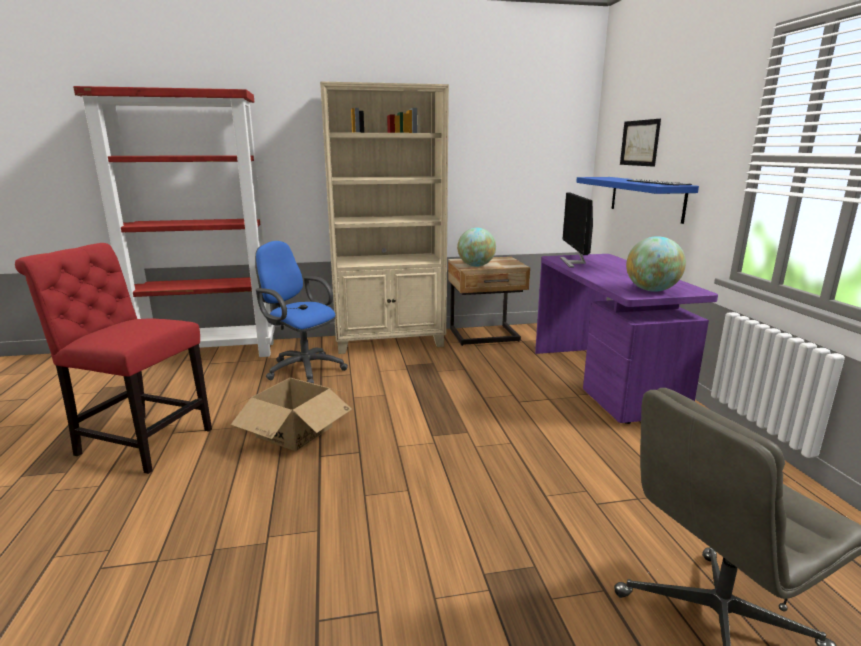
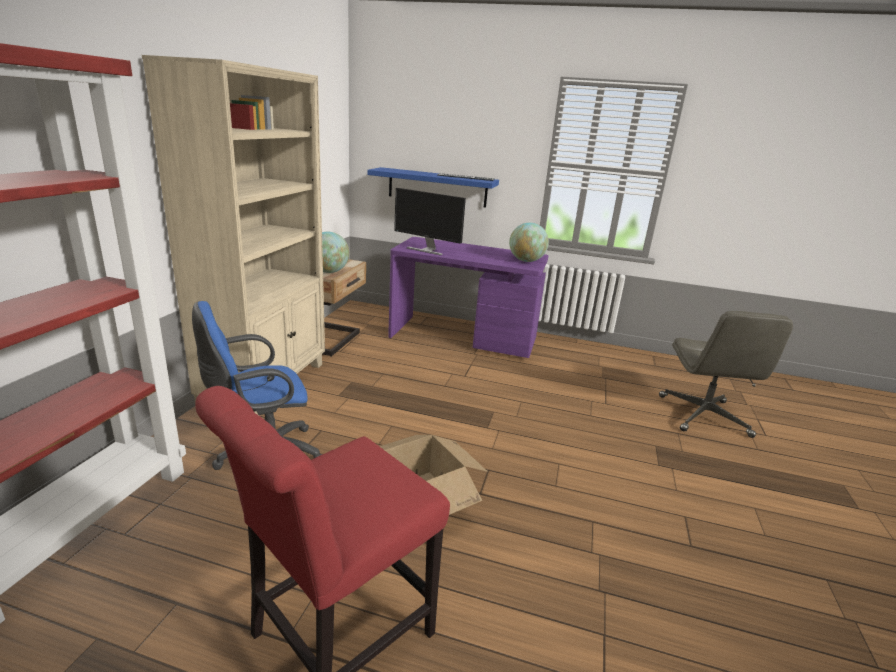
camera: 65 degrees left, 5 degrees up
(639, 143) = (421, 140): picture -> none

